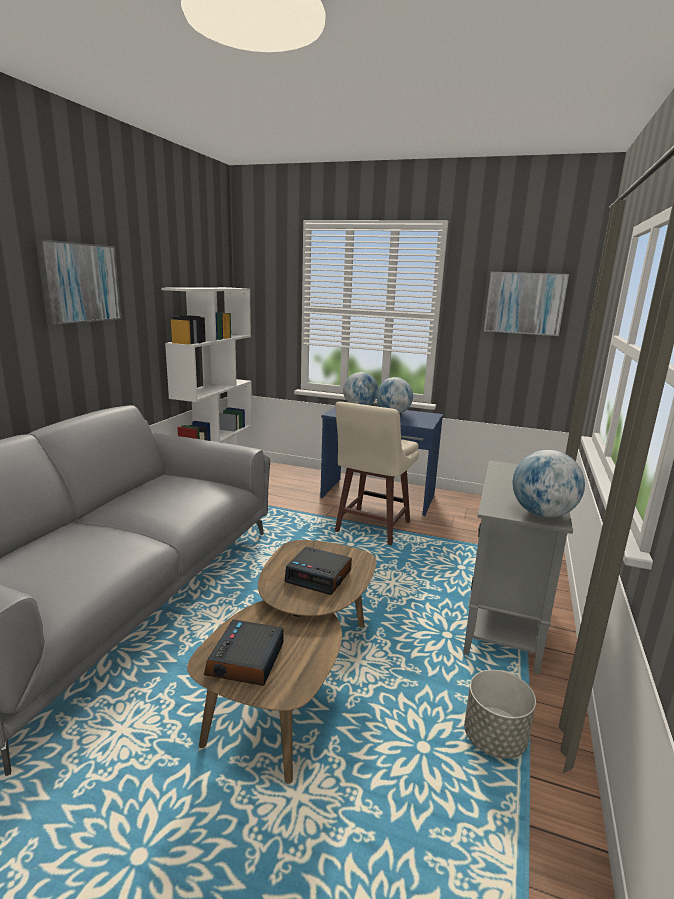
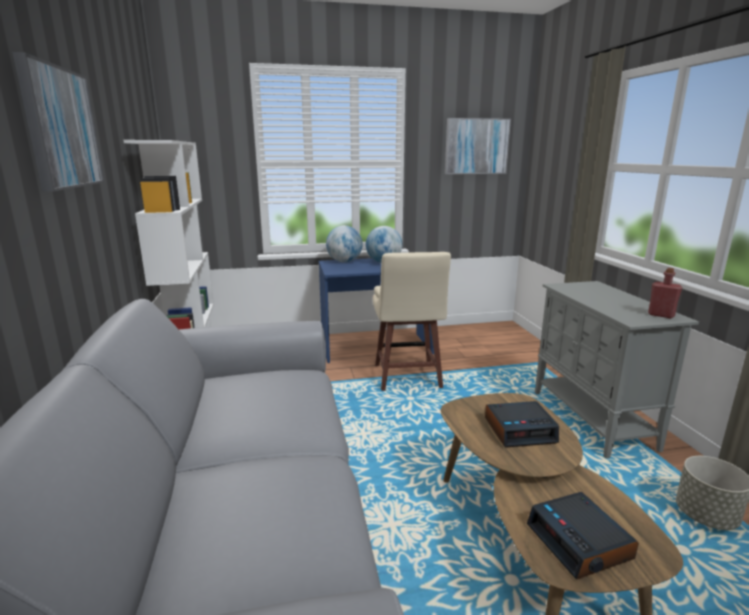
camera: 30 degrees left, 0 degrees up
(542, 514) = (661, 315): globe -> red bottle

